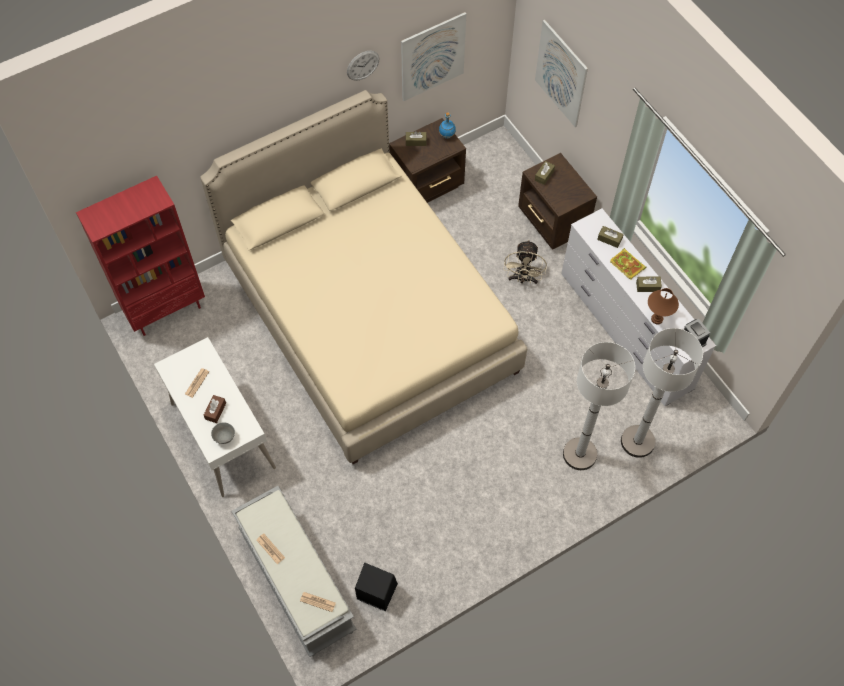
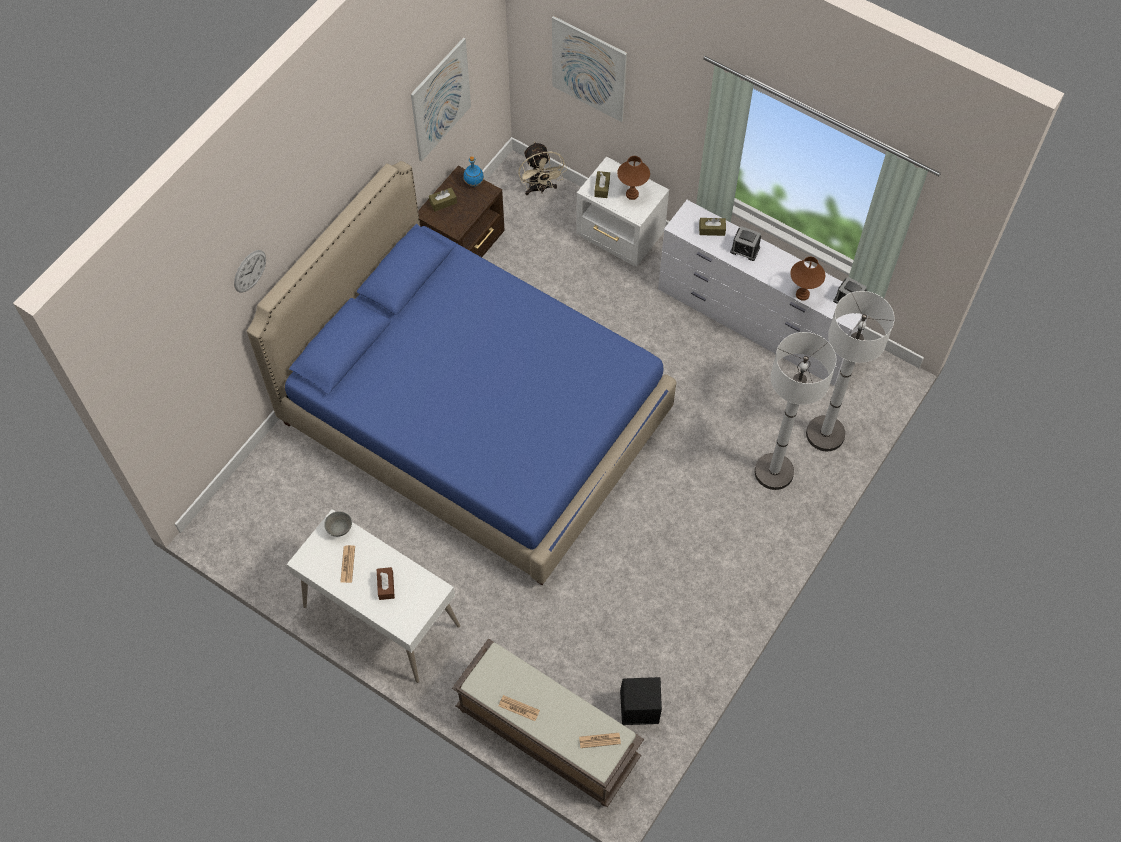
camera: 25 degrees left, 0 degrees up
(166, 309) = (238, 504): red bookcase -> none
(225, 437) = (412, 610): grey bowl -> grey bowl (340, 529)
(295, 580) = (545, 735): grey bench -> brown bench
(363, 65) = (379, 136): wall clock -> wall clock (250, 271)
(369, 317) = (475, 418): beige bed -> blue bed
(523, 279) = (620, 310): beige fan -> beige fan (540, 188)
(552, 223) = (620, 238): brown nightstand -> white nightstand
(565, 189) = (632, 194): none -> brown table lamp
(628, 265) = (745, 250): book -> alarm clock
(648, 286) = (776, 264): brown tissue box -> none

